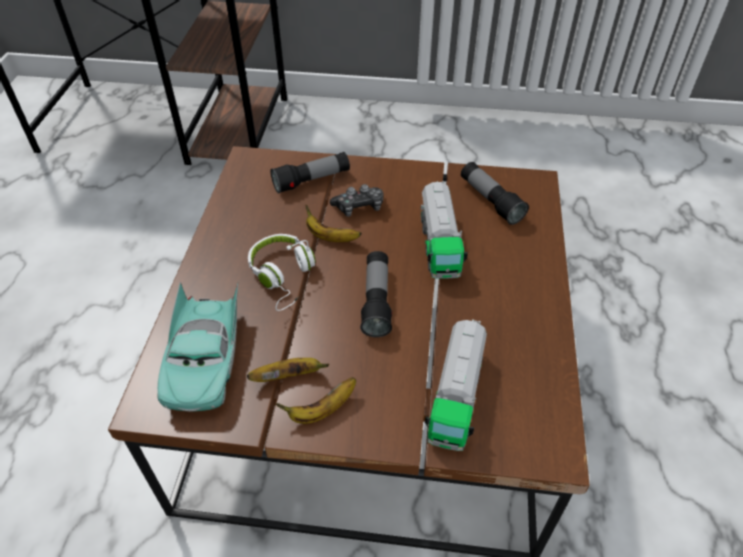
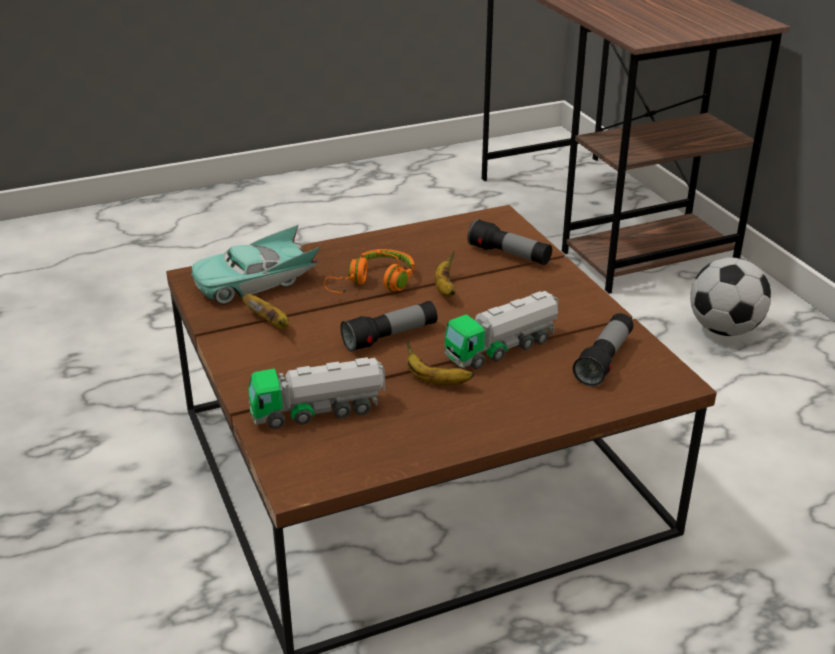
camera: 60 degrees right, 15 degrees down
(284, 276) = (374, 284): white headphones -> orange headphones
(322, 410) = (249, 349): banana -> banana (435, 381)
(348, 144) = (724, 329): none -> football
(359, 207) = (502, 290): game controller -> none

